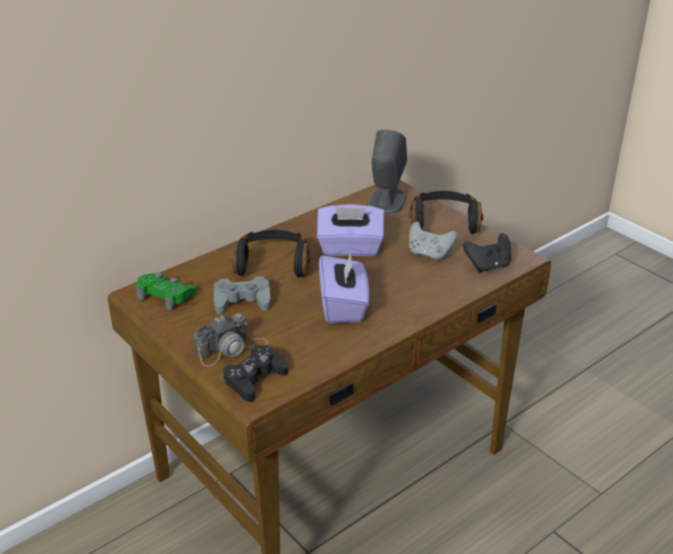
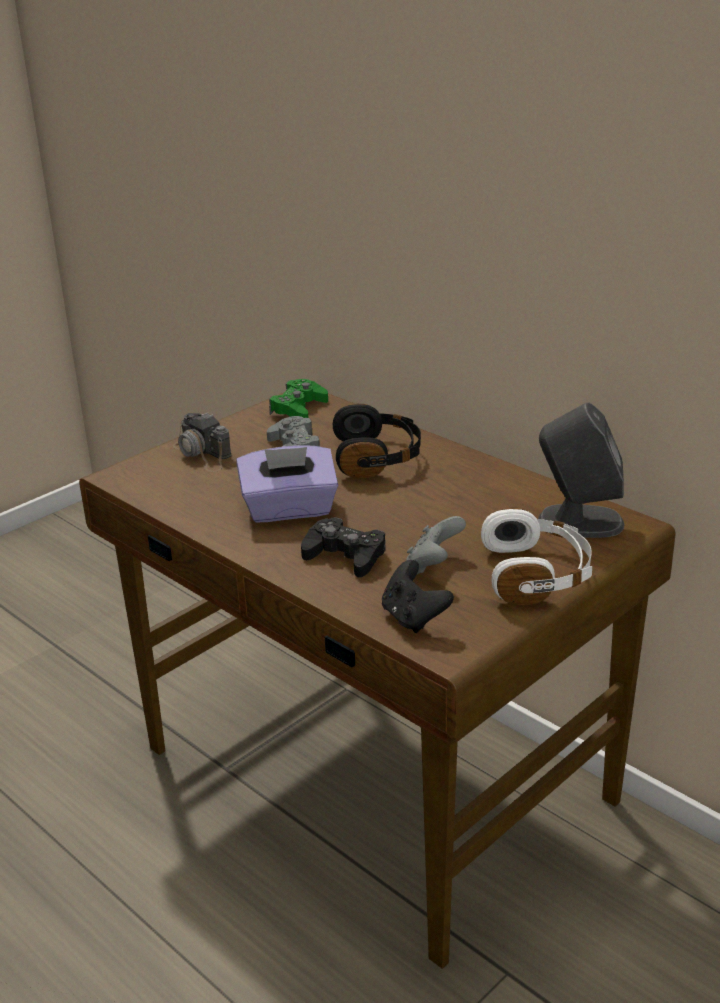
camera: 85 degrees right, 5 degrees down
(254, 379) = (149, 472): black game controller -> black game controller (345, 556)
(350, 248) = (430, 503): purple tissue box -> none
(444, 222) = (536, 575): black headphones -> white headphones

